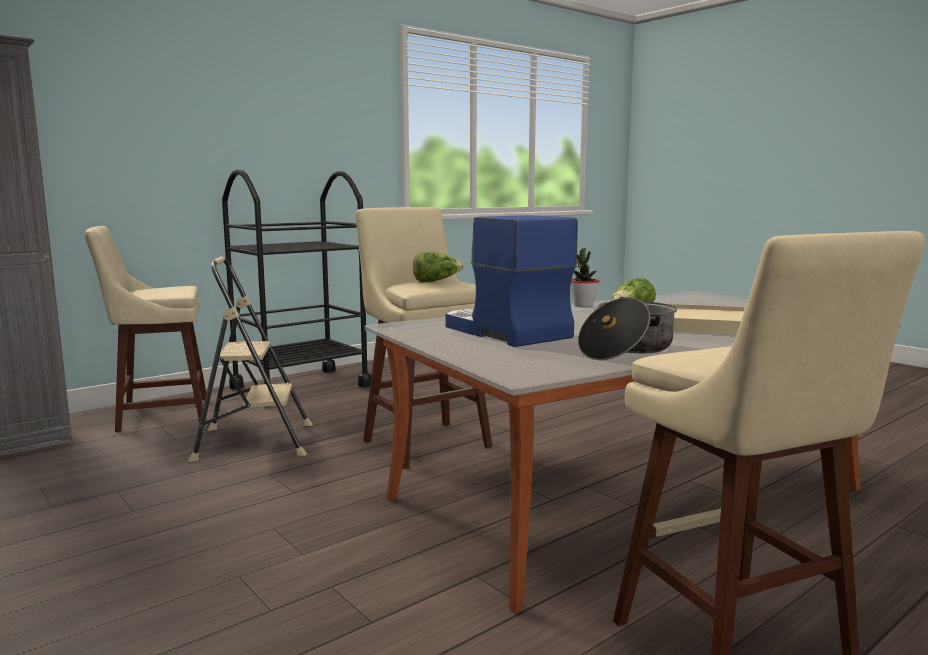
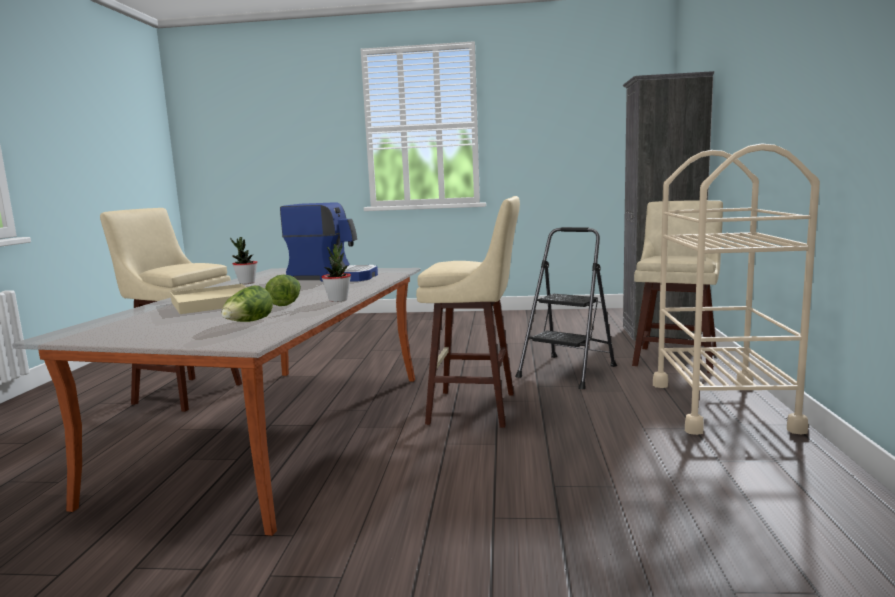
camera: 135 degrees right, 0 degrees up
(250, 441) = (568, 370): beige step ladder -> black step ladder
(301, 387) = (721, 406): black cart -> beige cart
(436, 281) = (455, 263): lettuce -> lettuce (248, 323)
(626, 349) = (247, 283): cooking pot -> potted plant

